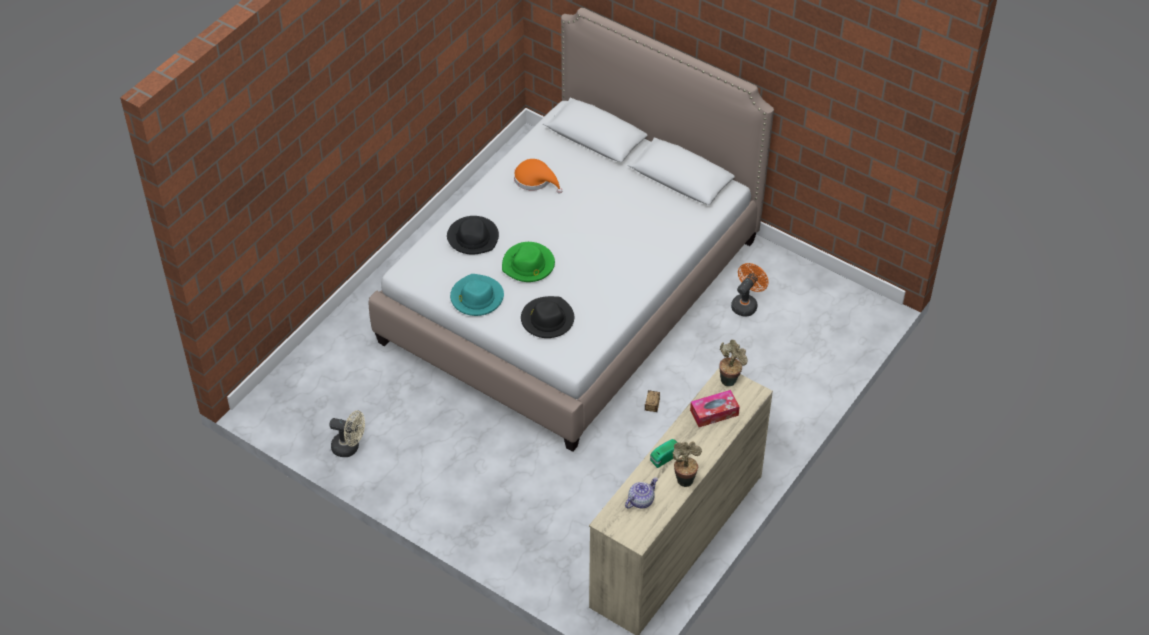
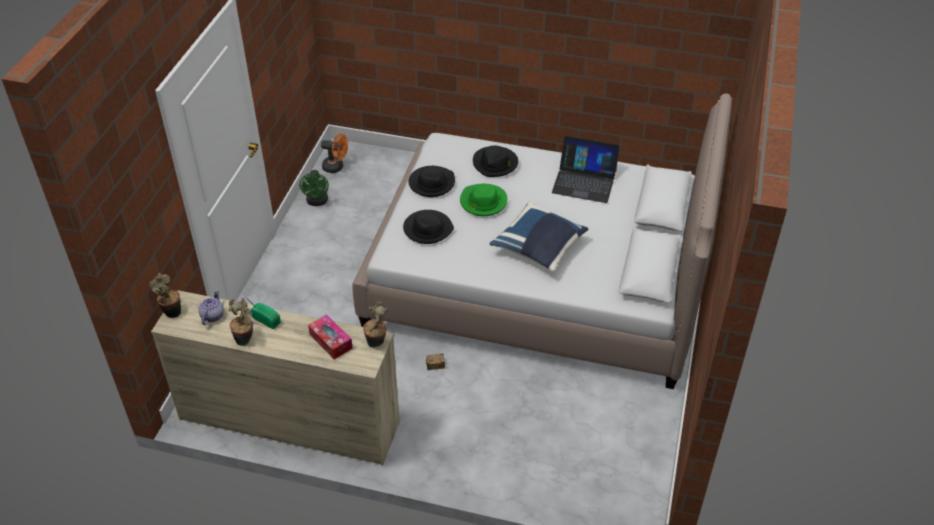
camera: 70 degrees right, 5 degrees down
(350, 447) = (317, 202): beige fan -> green fan
(476, 297) = (431, 183): turquoise hat -> black hat
(535, 180) = (584, 181): orange hat -> laptop
(615, 243) = (539, 248): none -> blue pillow
(621, 534) = (171, 312): none -> potted plant
(641, 500) = (212, 316): teapot -> teapot turned 105 degrees counterclockwise
(746, 304) = (590, 403): orange fan -> orange fan (336, 167)

